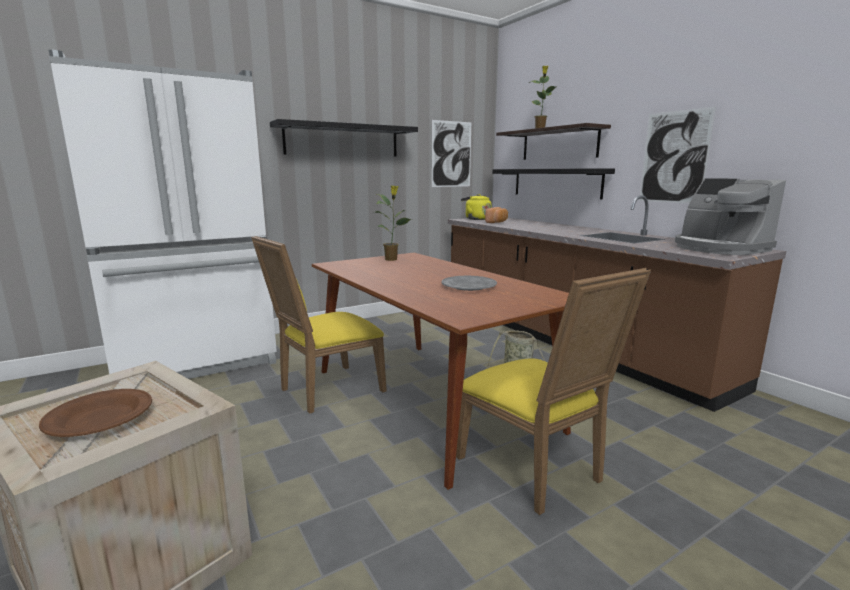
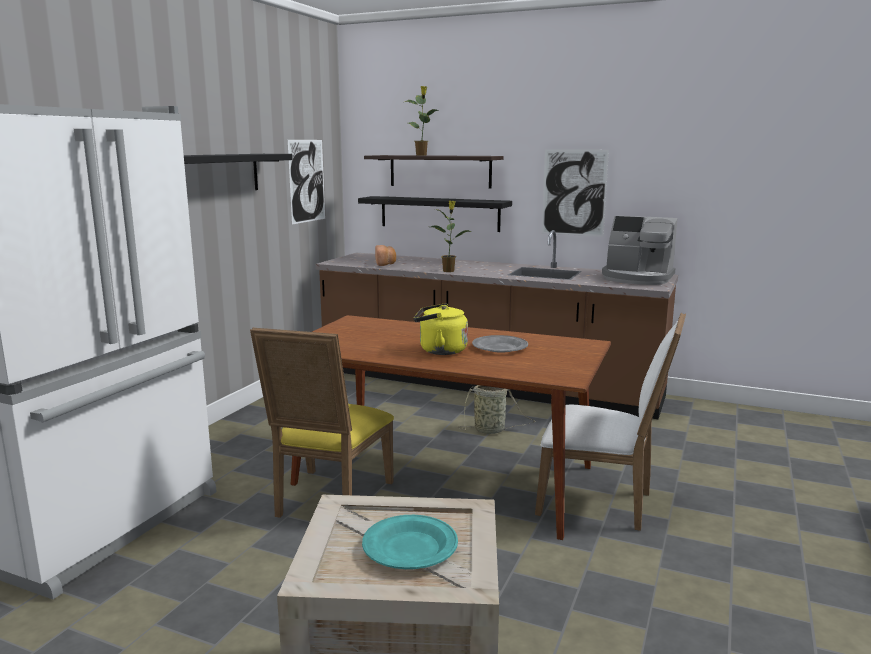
camera: 35 degrees left, 0 degrees up
(99, 418) = (410, 547): brown plate -> turquoise plate
(392, 259) = (350, 329): potted plant -> potted plant (449, 271)
(476, 219) = (348, 260): yellow kettle -> yellow kettle (439, 350)
(535, 471) = (602, 503): yellow chair -> white chair

